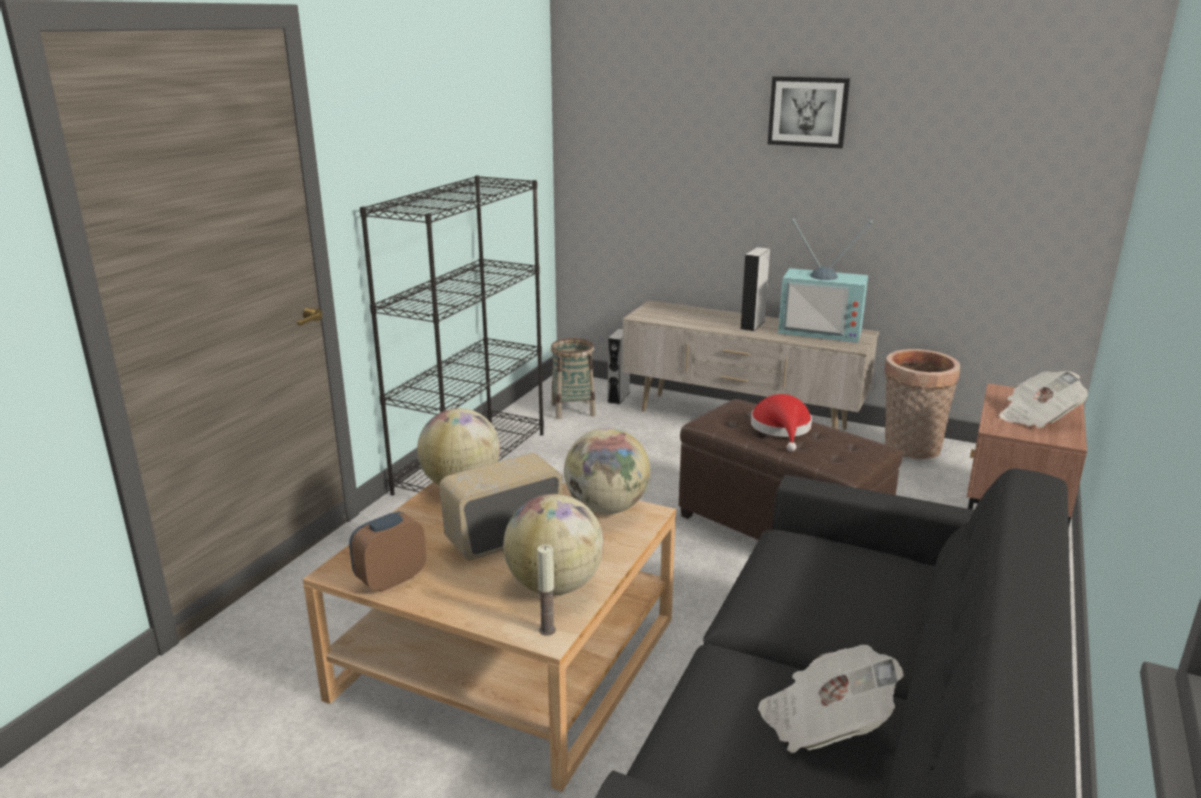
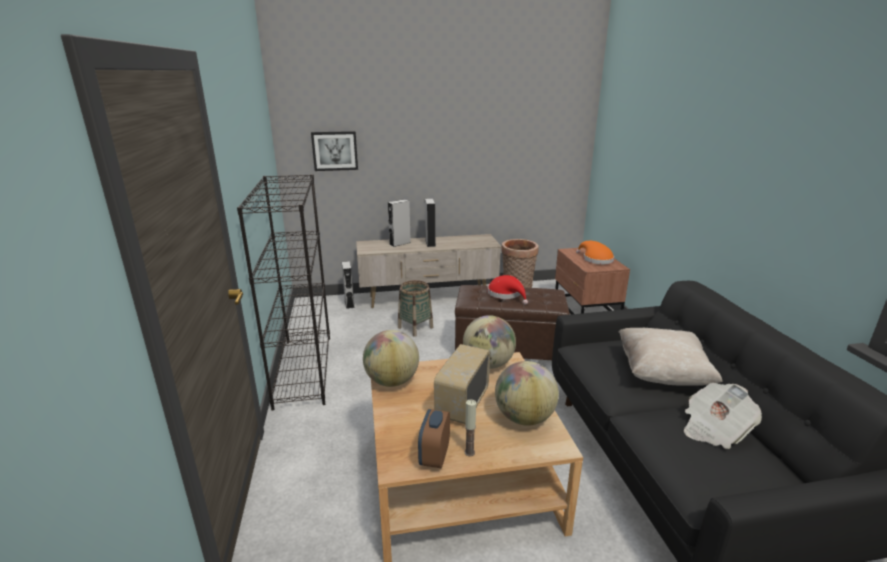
camera: 35 degrees left, 0 degrees up
(547, 630) = (555, 444): candle -> candle (469, 452)
(573, 410) = (331, 318): basket -> basket (415, 327)
(705, 316) = (400, 243): none -> grey speaker
(808, 112) = (441, 119): picture -> picture (335, 151)
(821, 331) = (466, 239): television -> none
(868, 620) = (662, 374): none -> beige pillow
(1037, 417) = (595, 259): newspaper -> orange hat

